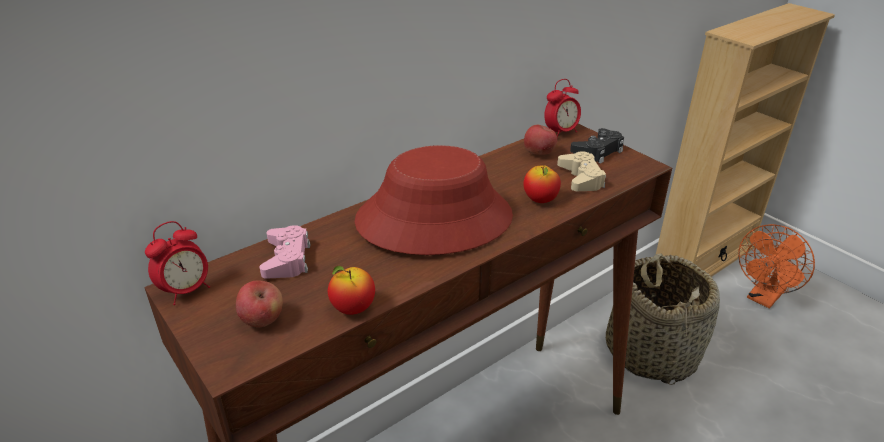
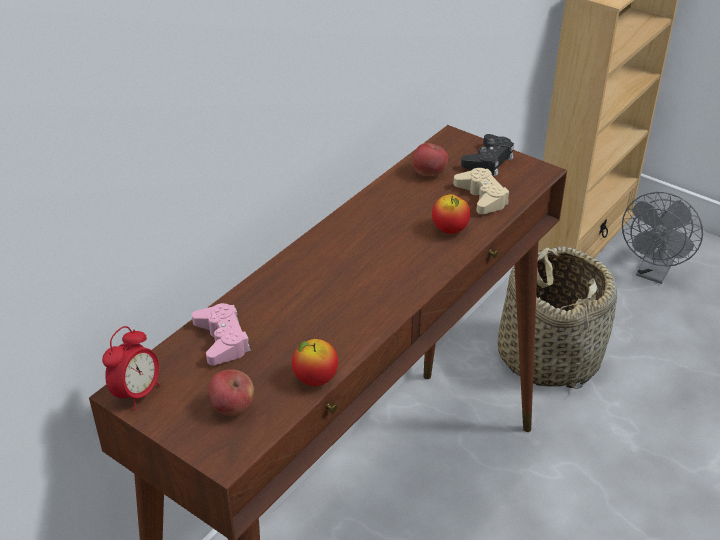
camera: 15 degrees left, 5 degrees up
(434, 218) = (352, 269): red hat -> none
(560, 132) = (442, 143): alarm clock -> none
(763, 298) = (653, 273): orange fan -> grey fan

